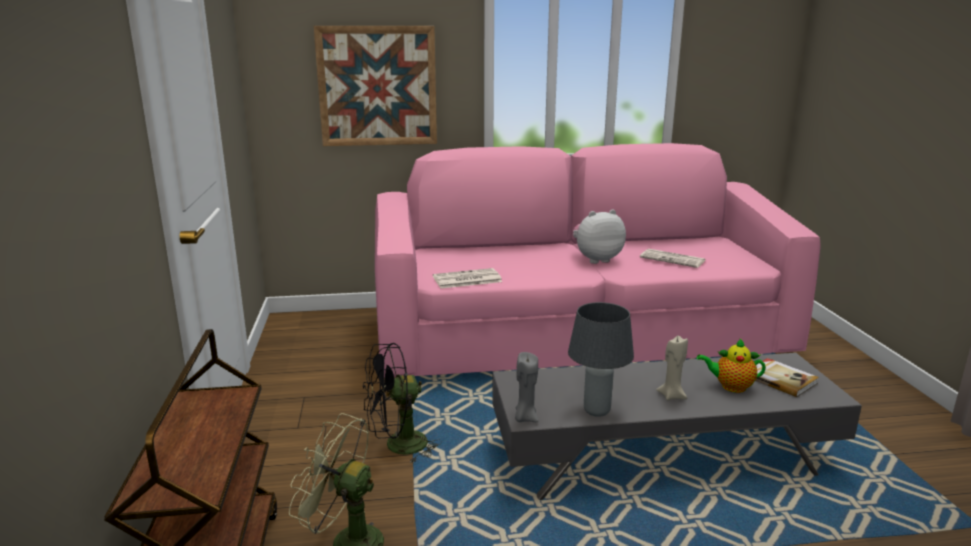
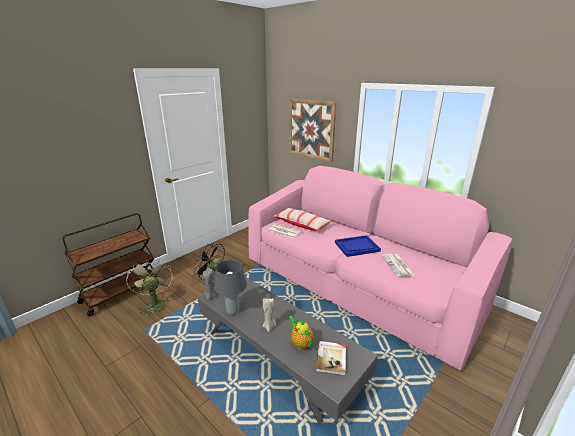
camera: 50 degrees right, 5 degrees up
(465, 264) = (301, 224): none -> pillow
(596, 259) = (356, 247): plush toy -> blue tray

